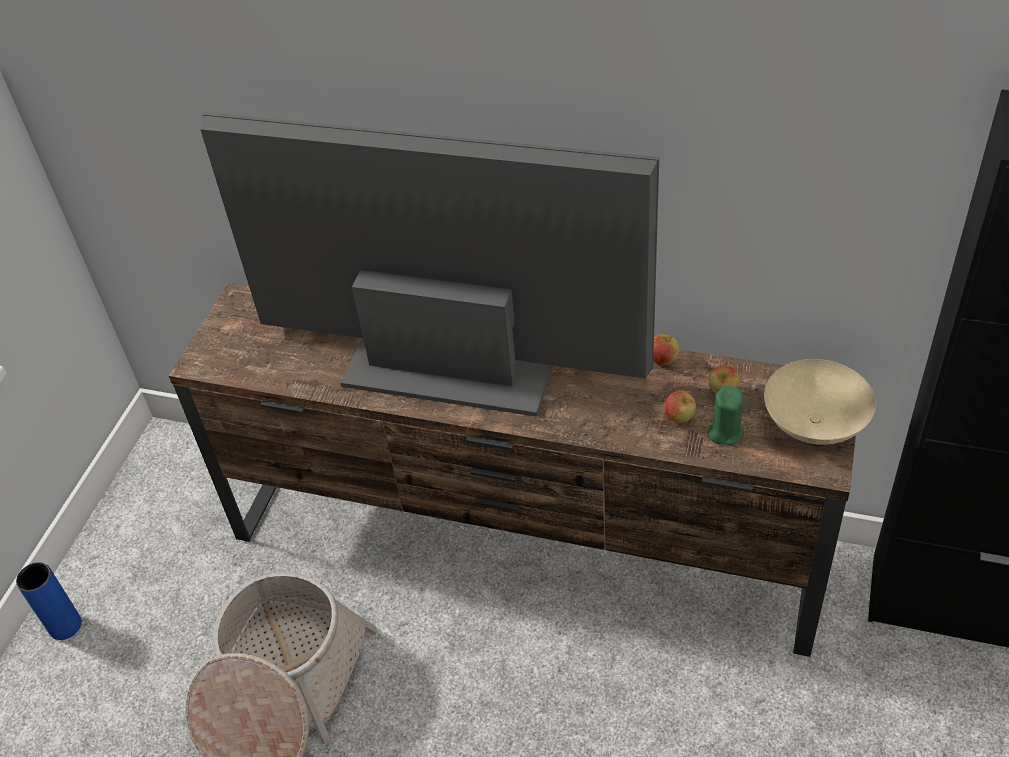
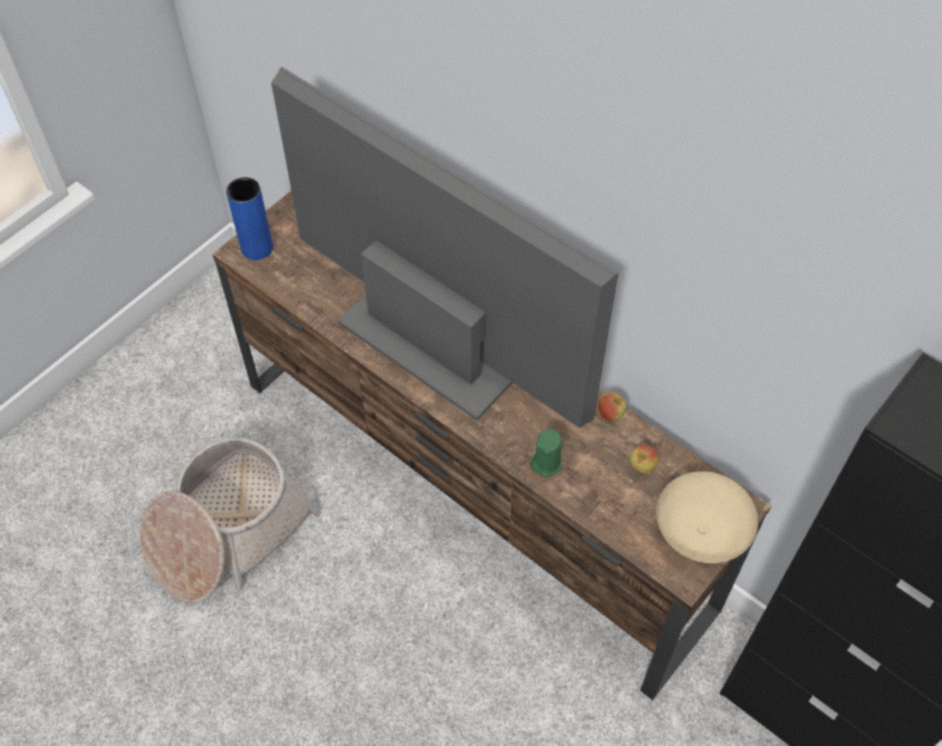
camera: 20 degrees right, 10 degrees up
(65, 626) = (94, 403): blue vase -> blue vase (257, 248)
(679, 418) = (591, 475): apple -> none
(725, 432) = (621, 505): green candle -> green candle (546, 463)

